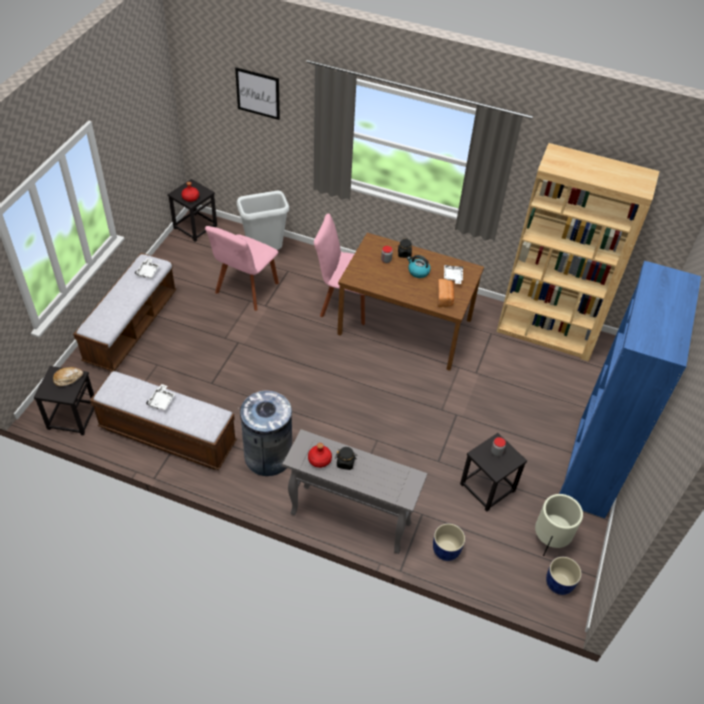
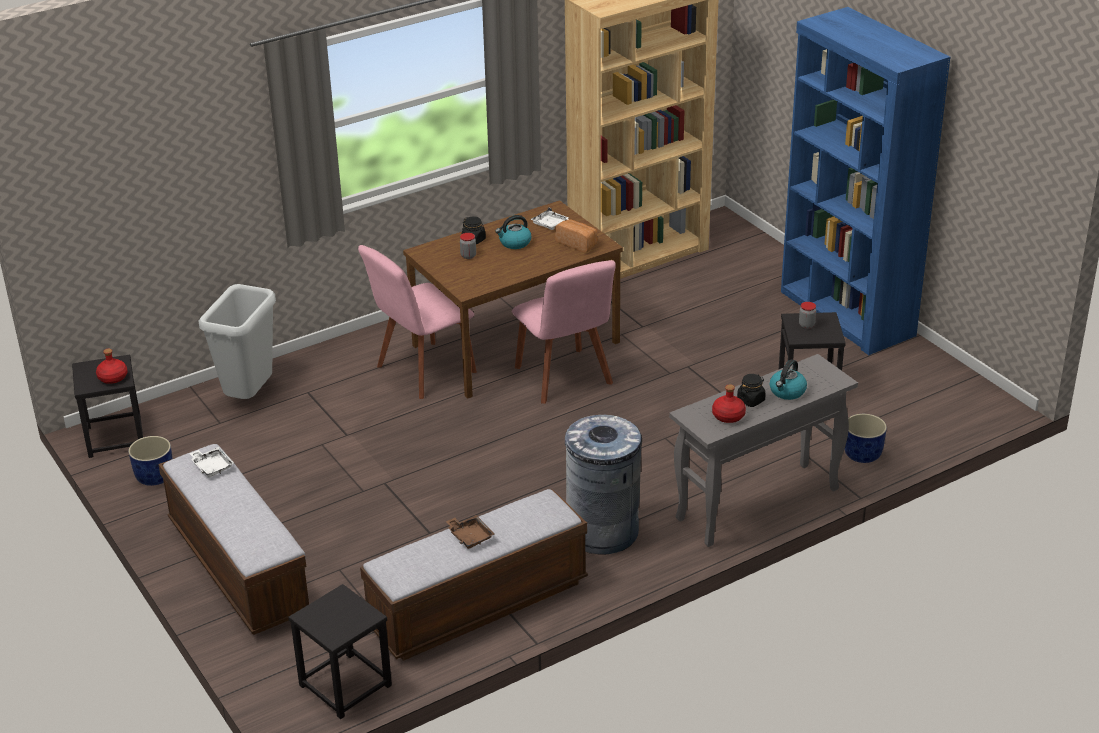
camera: 50 degrees left, 15 degrees down
(68, 378) = (334, 606): bread -> none
(162, 401) = (470, 536): white tray -> brown tray
(245, 290) = (297, 440): pink chair -> pink chair (565, 378)
(258, 93) = (168, 143): picture -> none
(370, 477) = (787, 392): none -> kettle
(550, 540) = (911, 381): beige planter -> none
(559, 583) = (967, 400): blue planter -> blue planter (154, 476)

